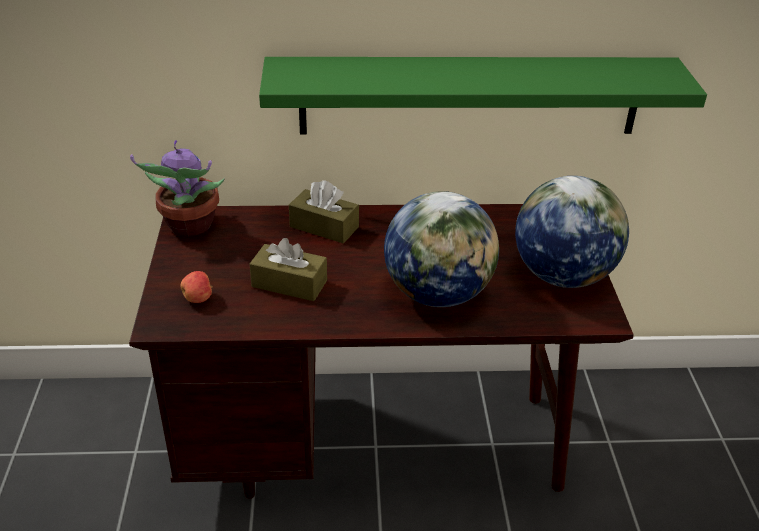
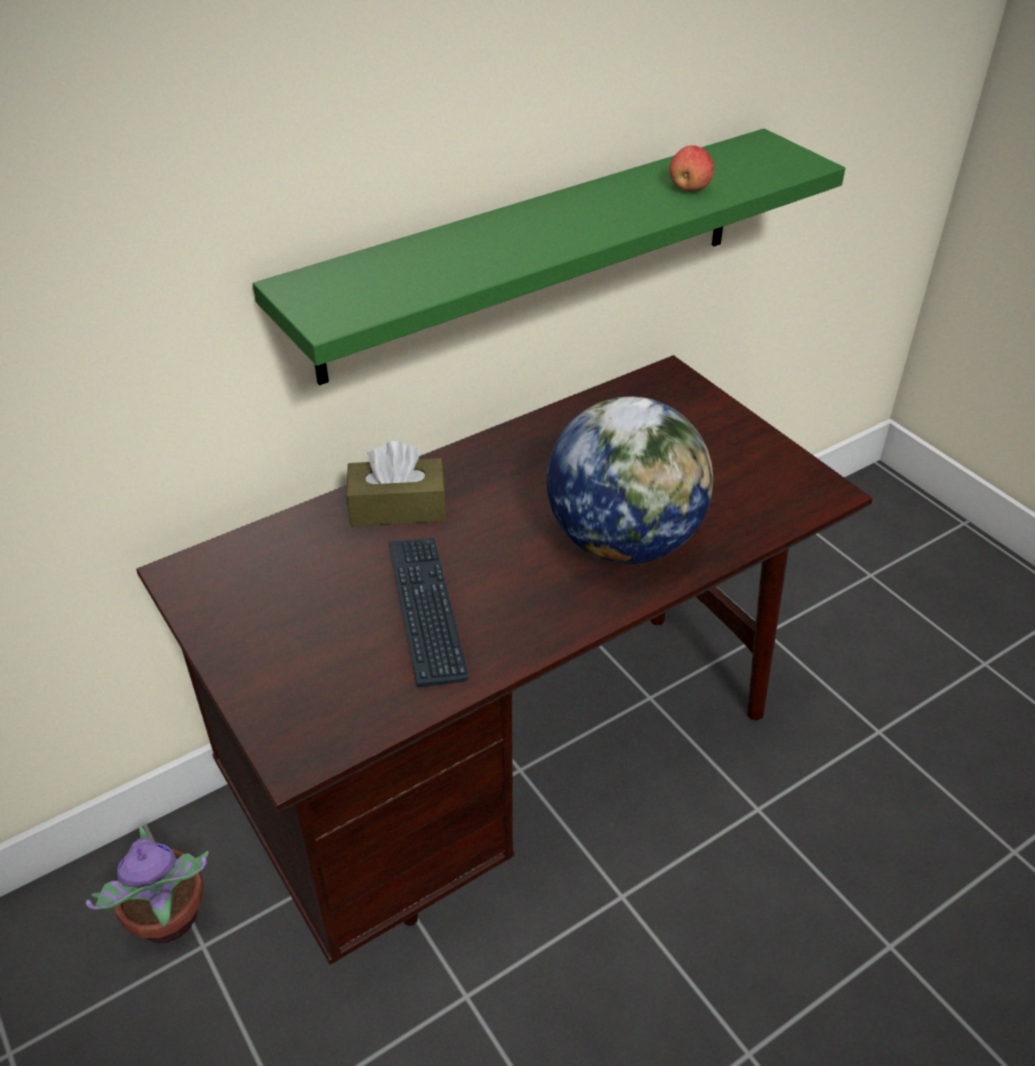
camera: 30 degrees left, 5 degrees up
(189, 226) = (203, 585): potted plant -> potted plant (168, 920)
(198, 298) = (319, 690): apple -> apple (689, 188)
(289, 283) = (426, 610): brown tissue box -> keyboard
(562, 275) = (739, 456): globe -> none

